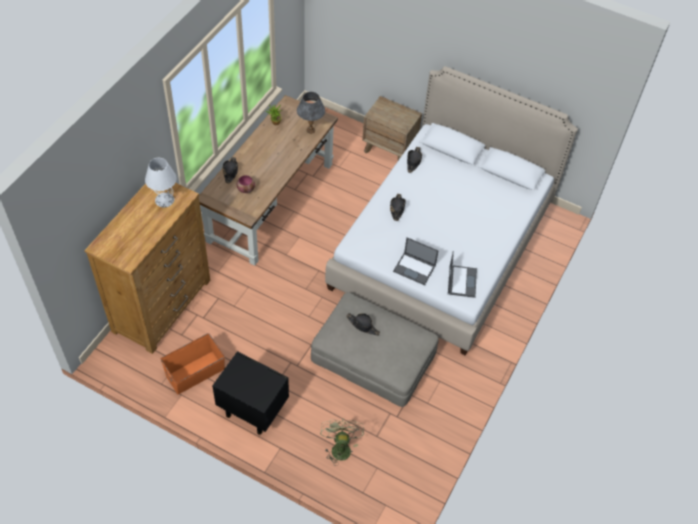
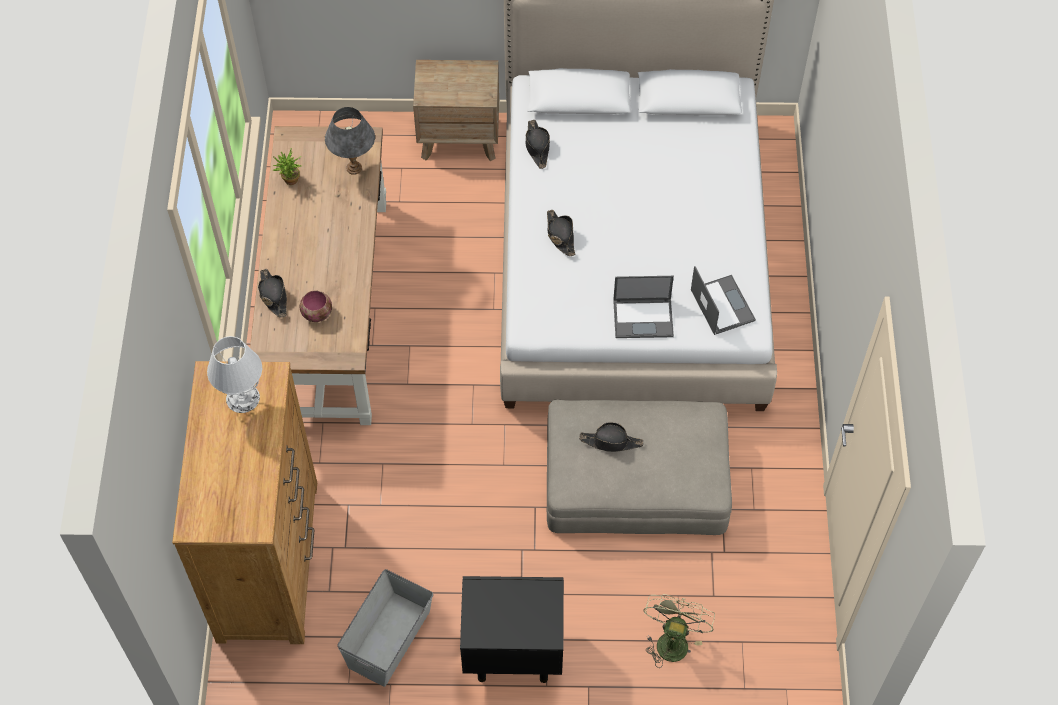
camera: 25 degrees left, 5 degrees up
(195, 372) = (388, 639): orange storage box -> grey storage box
(340, 447) = (672, 639): green fan -> green fan turned 45 degrees clockwise

